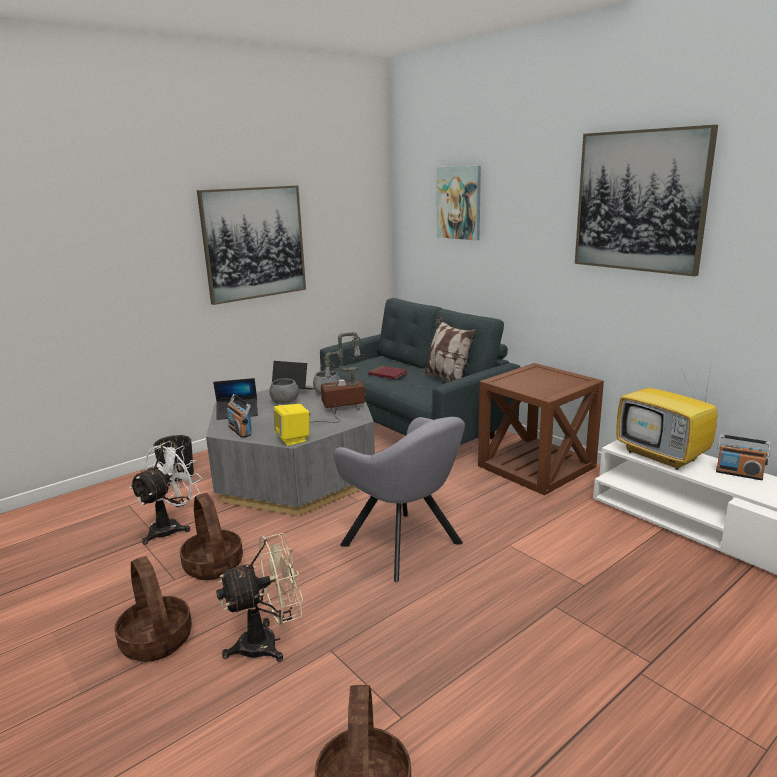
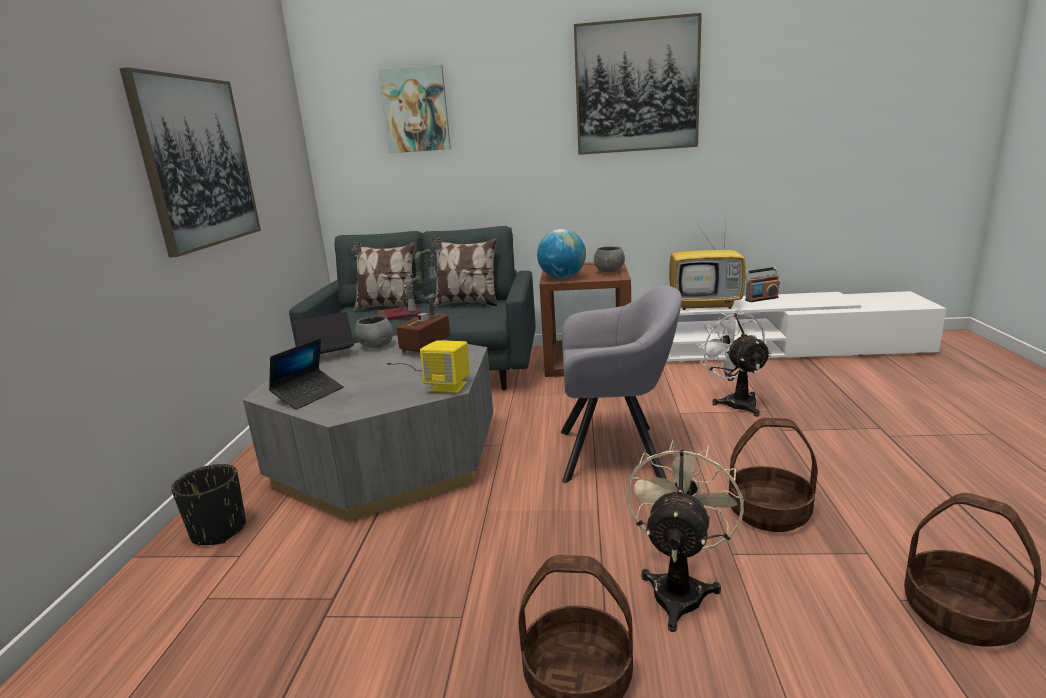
camera: 45 degrees left, 0 degrees up
(171, 527) = (335, 579): white fan -> white fan (735, 402)
(214, 565) = (478, 574): basket -> basket (769, 512)
(240, 431) = (361, 405): radio -> none
(284, 402) = (345, 367): grey bowl -> grey bowl (609, 271)
(399, 364) = (387, 307): none -> pillow
(506, 381) = (562, 278): none -> globe

